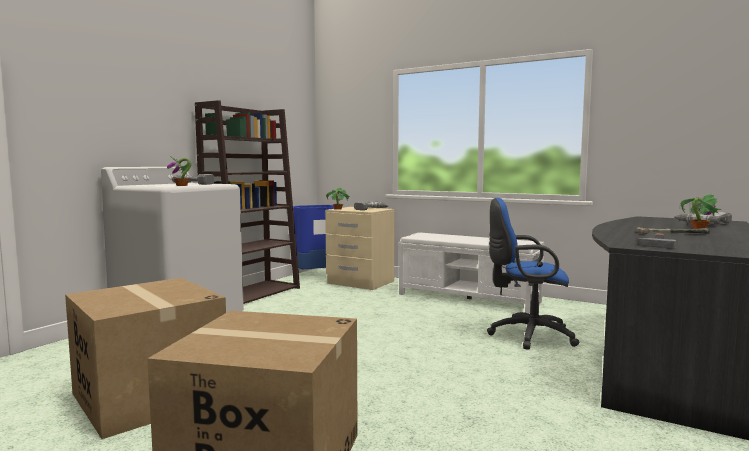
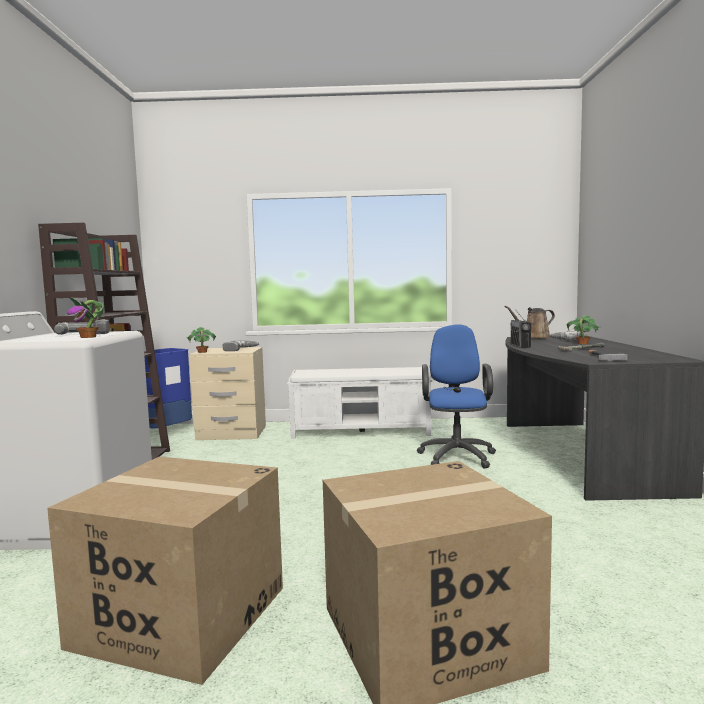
camera: 30 degrees left, 0 degrees up
(527, 335) = (456, 455): blue office chair -> blue office chair turned 120 degrees clockwise
(610, 225) = (520, 346): none -> radio
(664, 219) = (534, 338): none -> brown watering can

